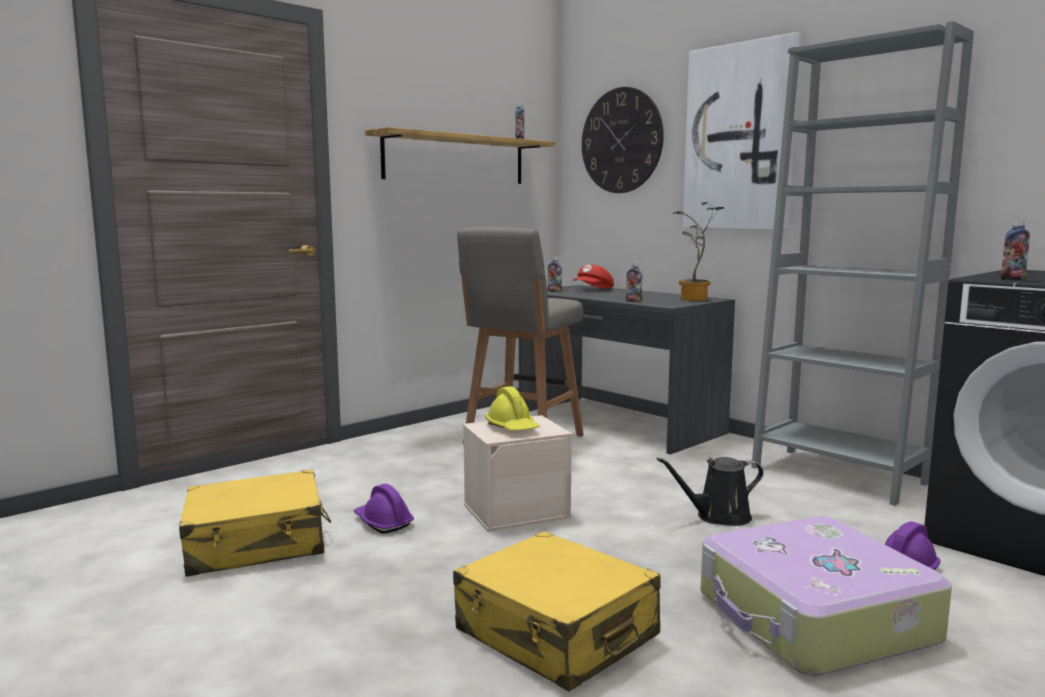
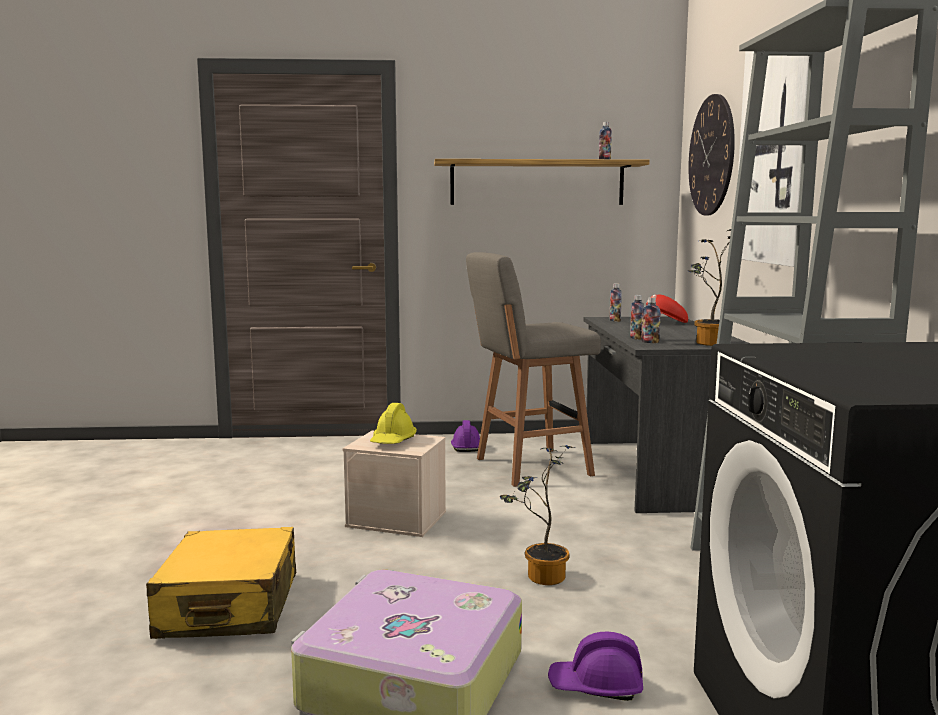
camera: 40 degrees right, 0 degrees up
(257, 544) = (210, 490): yellow suitcase -> none
(382, 522) = (299, 499): purple hard hat -> purple hard hat (466, 446)
(718, 517) = (540, 577): black watering can -> potted plant
(1012, 279) = (781, 353): bottle -> bottle (650, 342)

